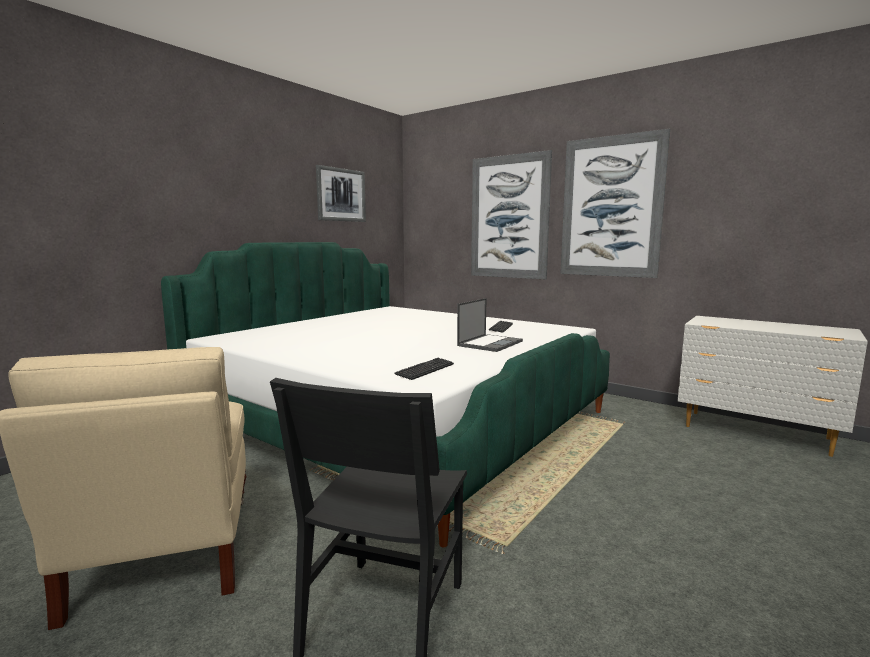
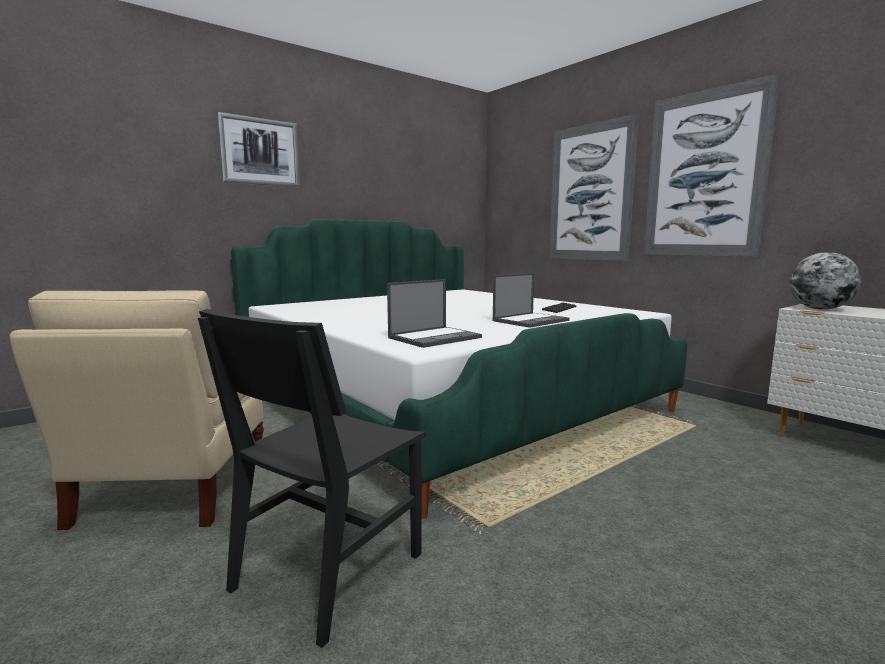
camera: 15 degrees right, 0 degrees up
(341, 195) = (415, 174): picture -> picture (260, 152)
(425, 370) = (435, 337): keyboard -> laptop
(713, 323) = (820, 309): none -> globe

